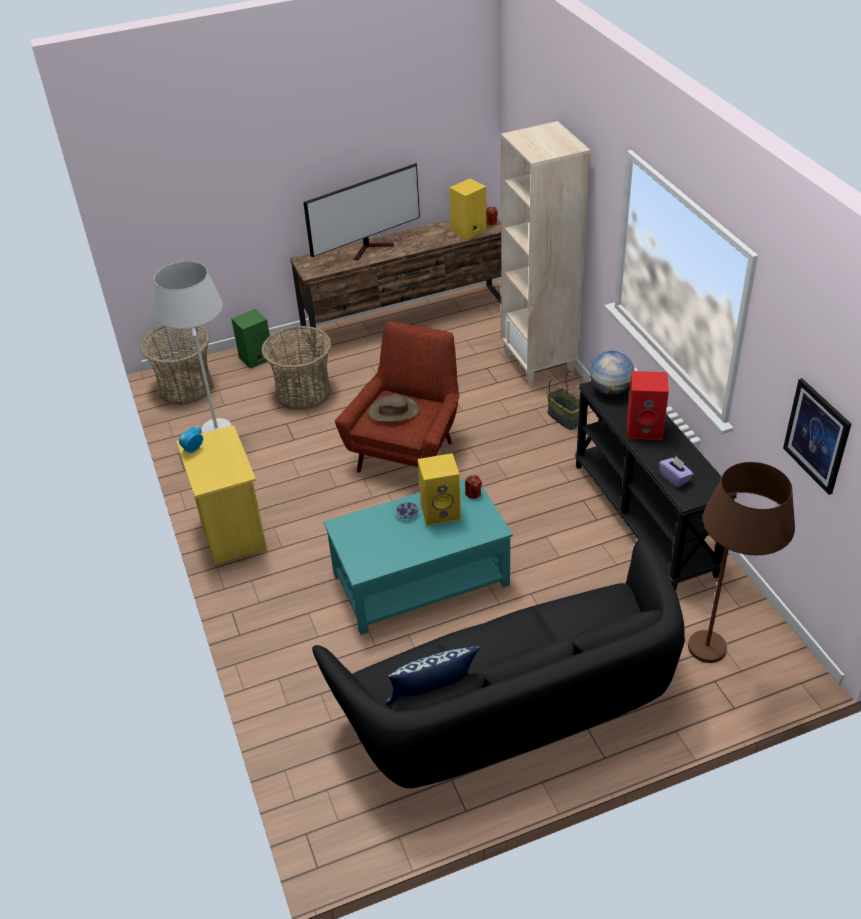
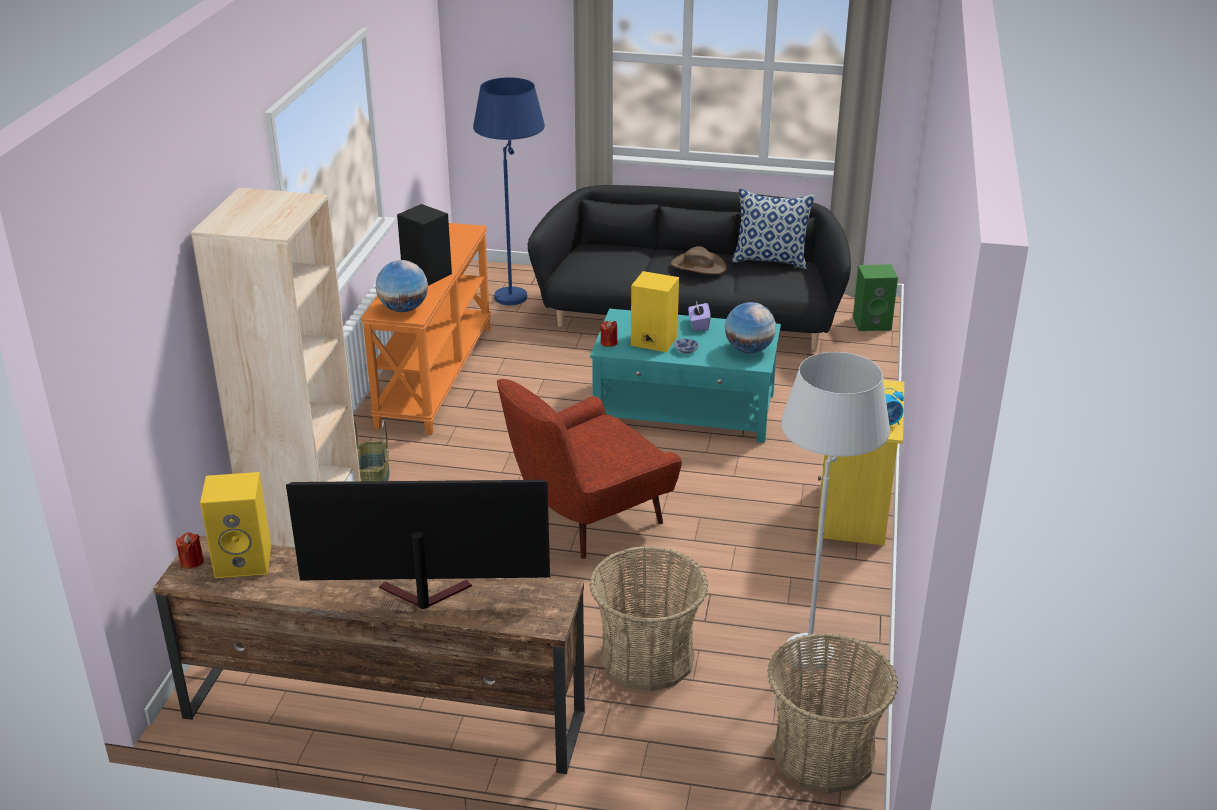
camera: 150 degrees left, 10 degrees down
(256, 358) = (677, 758): green speaker -> green speaker (872, 323)
(357, 538) = (748, 349): none -> globe
(394, 411) = (603, 449): brown hat -> brown hat (698, 266)
(644, 518) = (434, 375): black console table -> orange console table
(645, 428) = (425, 274): red speaker -> black speaker
(675, 478) = (459, 241): purple tissue box -> purple tissue box (698, 325)
(718, 663) = (515, 289): brown floor lamp -> blue floor lamp
(817, 436) = (415, 100): picture -> none

